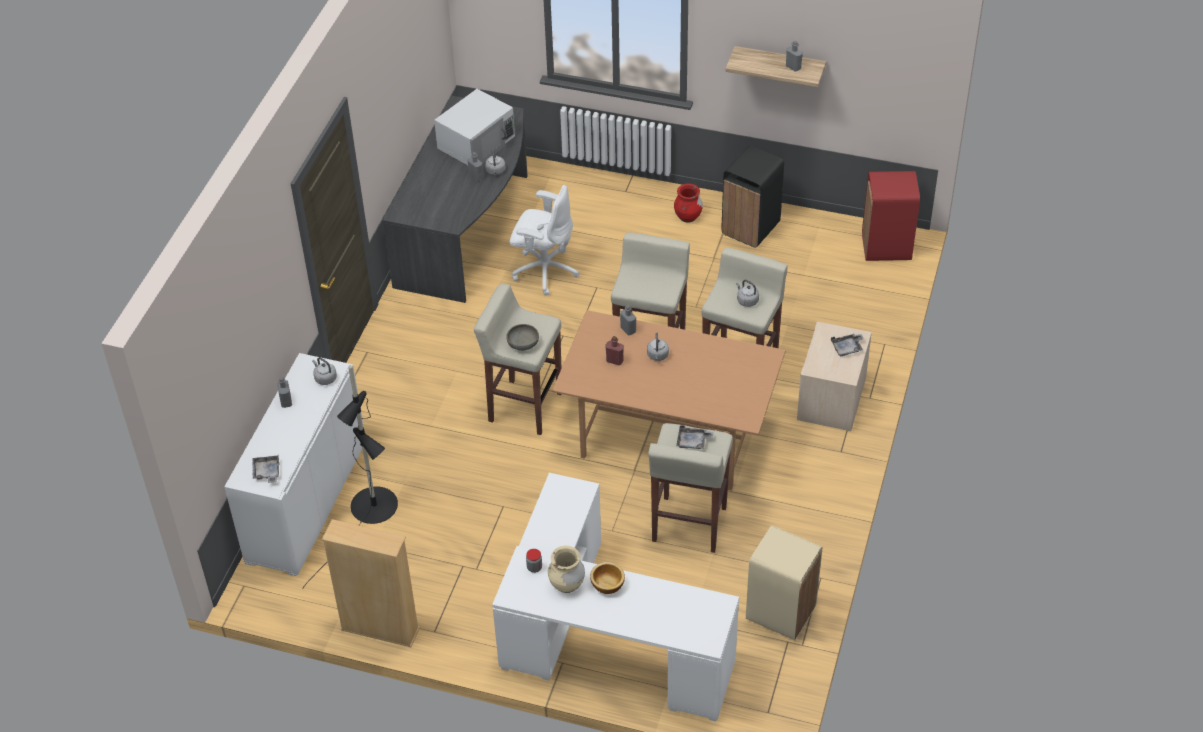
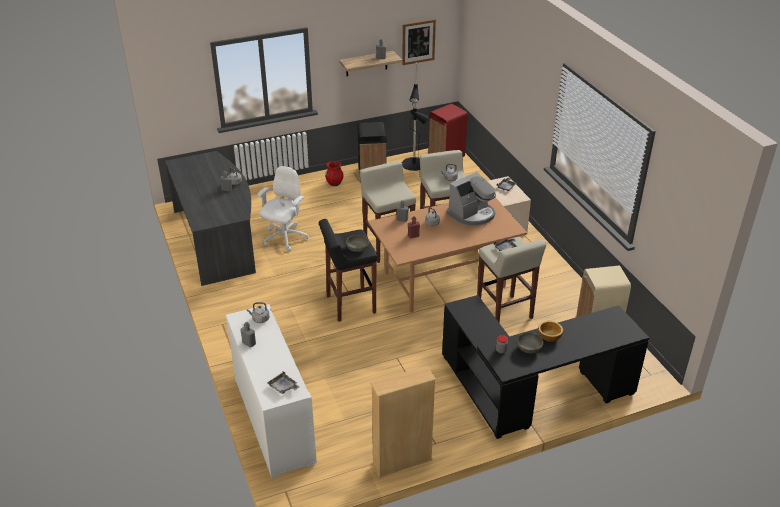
camera: 40 degrees left, 10 degrees down
(368, 513) = (321, 405): black floor lamp -> black floor lamp (415, 167)
(477, 142) = (207, 174): white microwave -> none
(524, 406) = (350, 304): beige stool -> black stool
(544, 271) = (284, 238): white office chair -> white office chair turned 45 degrees counterclockwise
(567, 585) = (529, 348): beige vase -> grey bowl
(601, 642) = (531, 392): white desk -> black desk
(720, 369) = (472, 214): none -> coffee machine
(871, 62) = (418, 42): none -> picture

